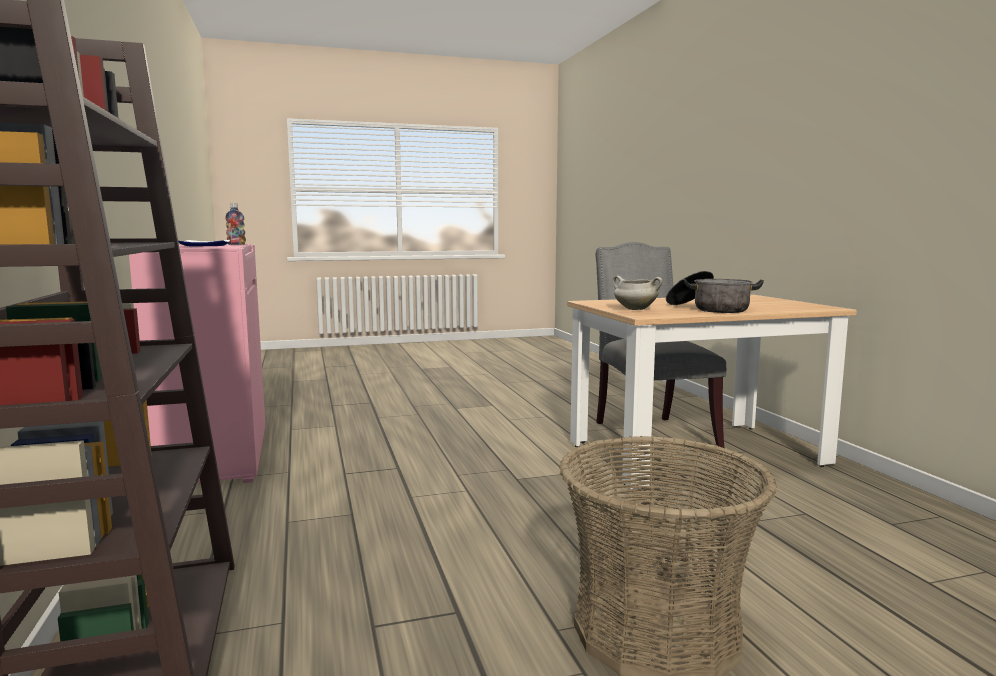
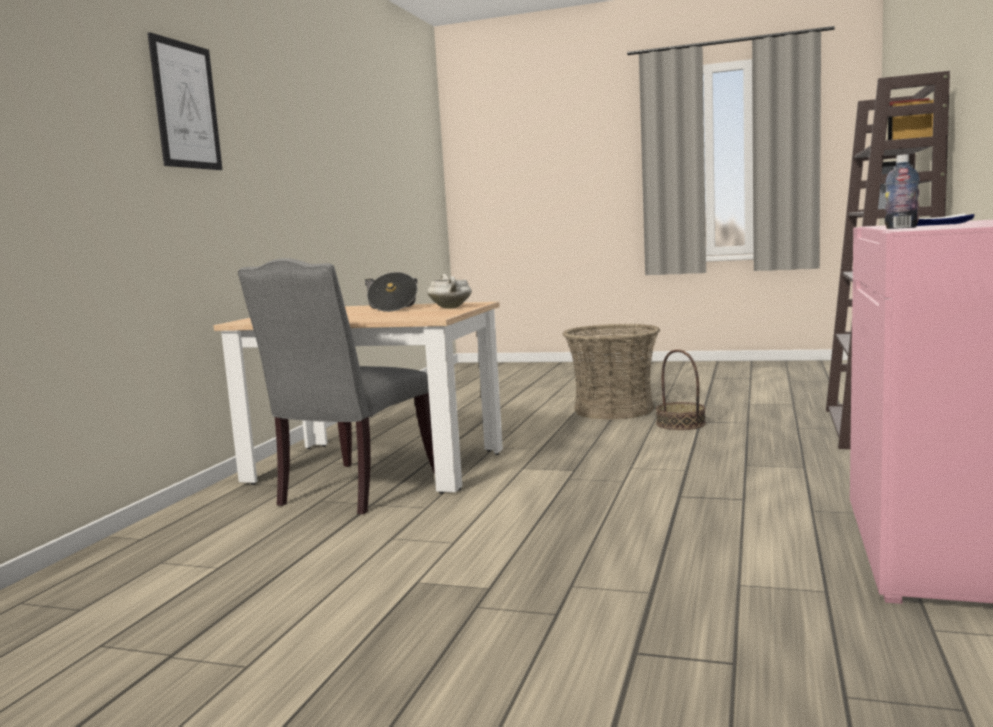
camera: 145 degrees left, 0 degrees up
(484, 596) = (681, 424): none -> basket
(799, 109) = (186, 105): none -> picture

